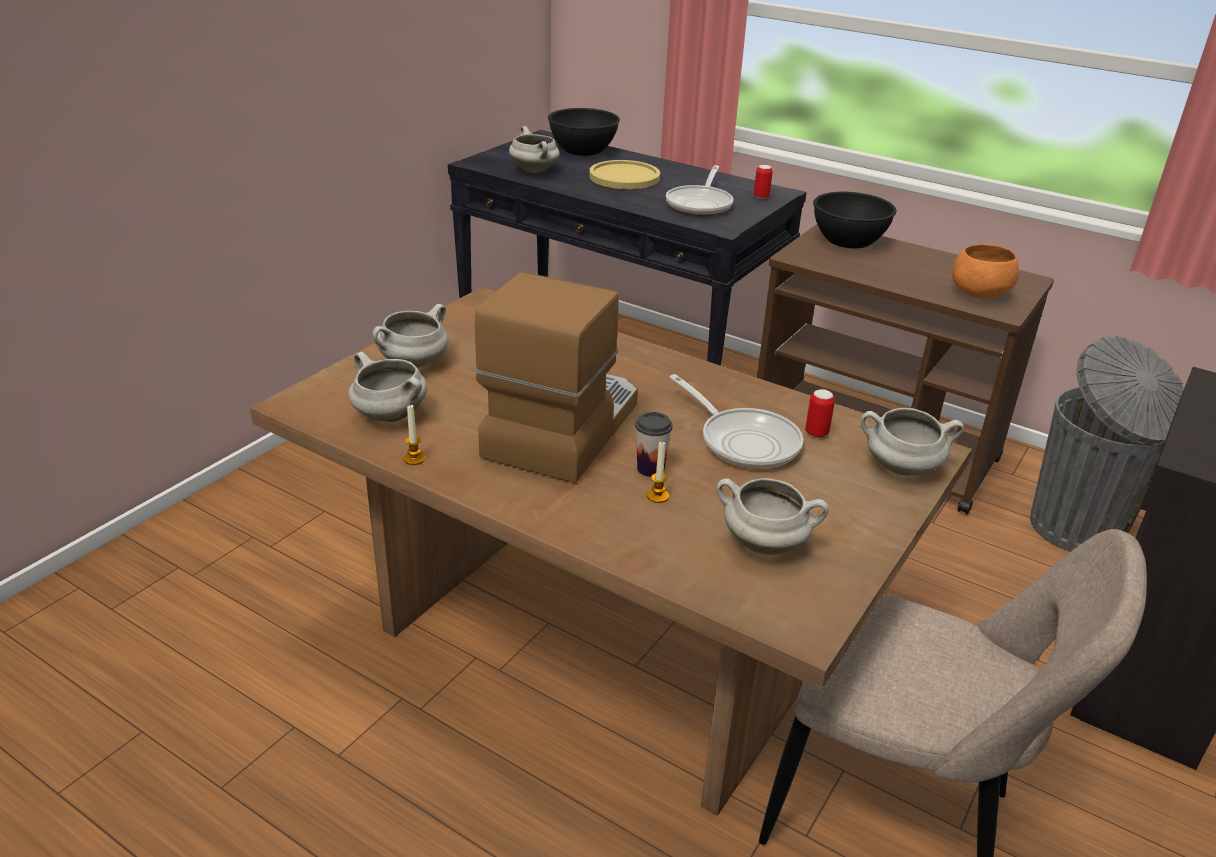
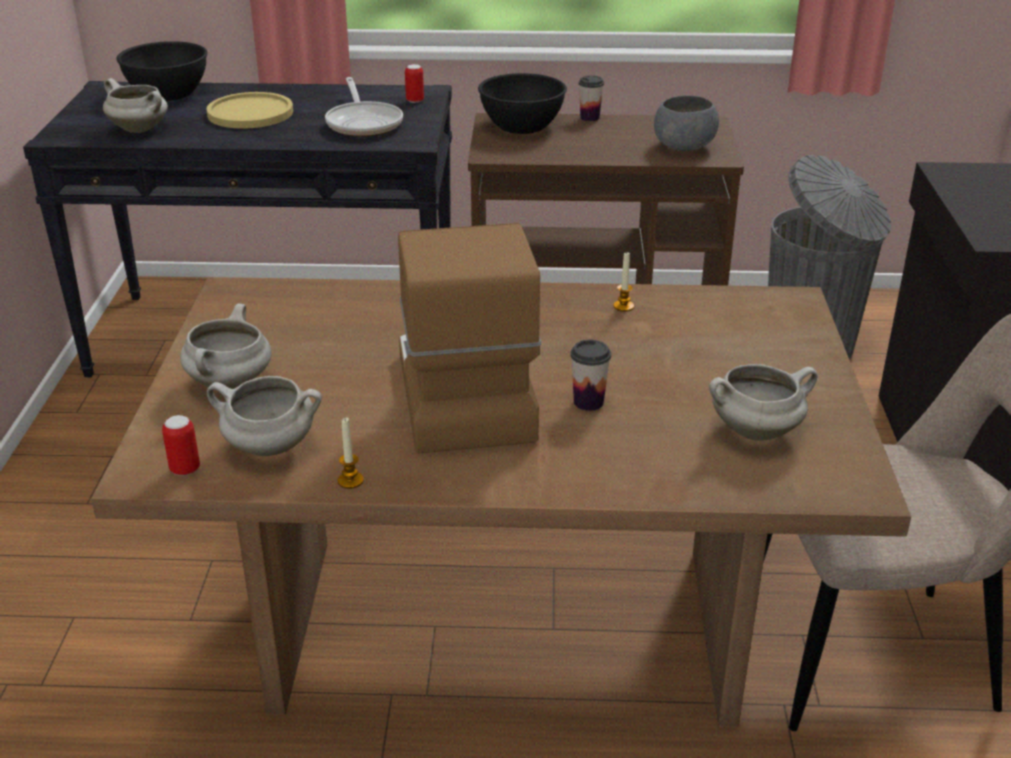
camera: 30 degrees left, 0 degrees up
(658, 496) = (623, 425): candle -> candle (623, 306)
(744, 441) = (640, 346): frying pan -> none
(816, 433) = (691, 317): can -> can (185, 469)
(901, 468) = (788, 324): white cooking pot -> none
(917, 248) = (589, 118): none -> cup
(978, 293) = (682, 146): orange bowl -> grey bowl

